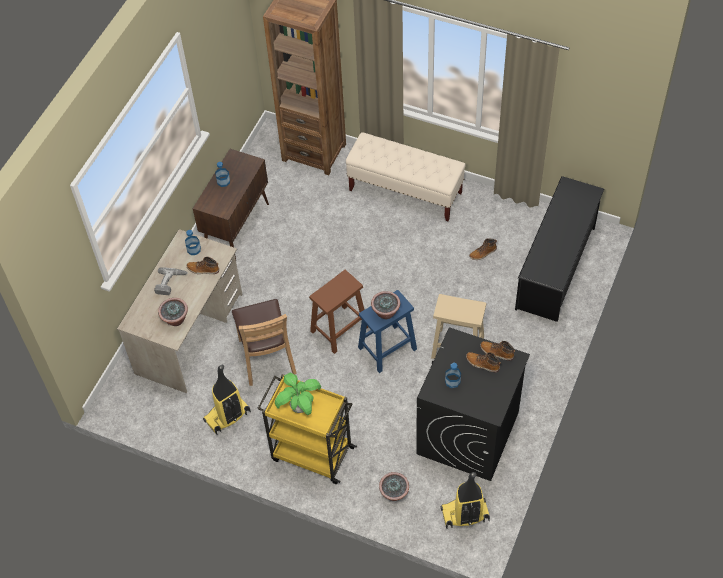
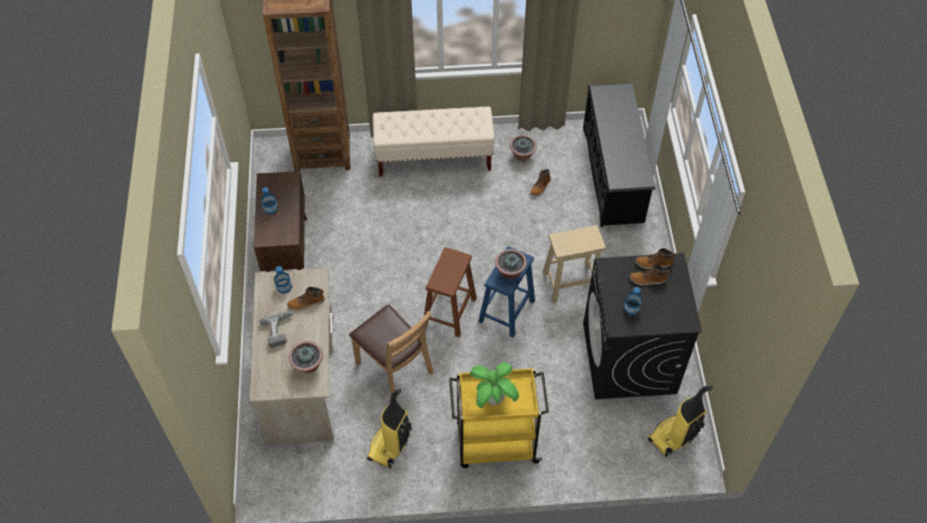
camera: 30 degrees left, 0 degrees up
(394, 493) = (597, 446): potted plant -> potted plant (522, 155)

